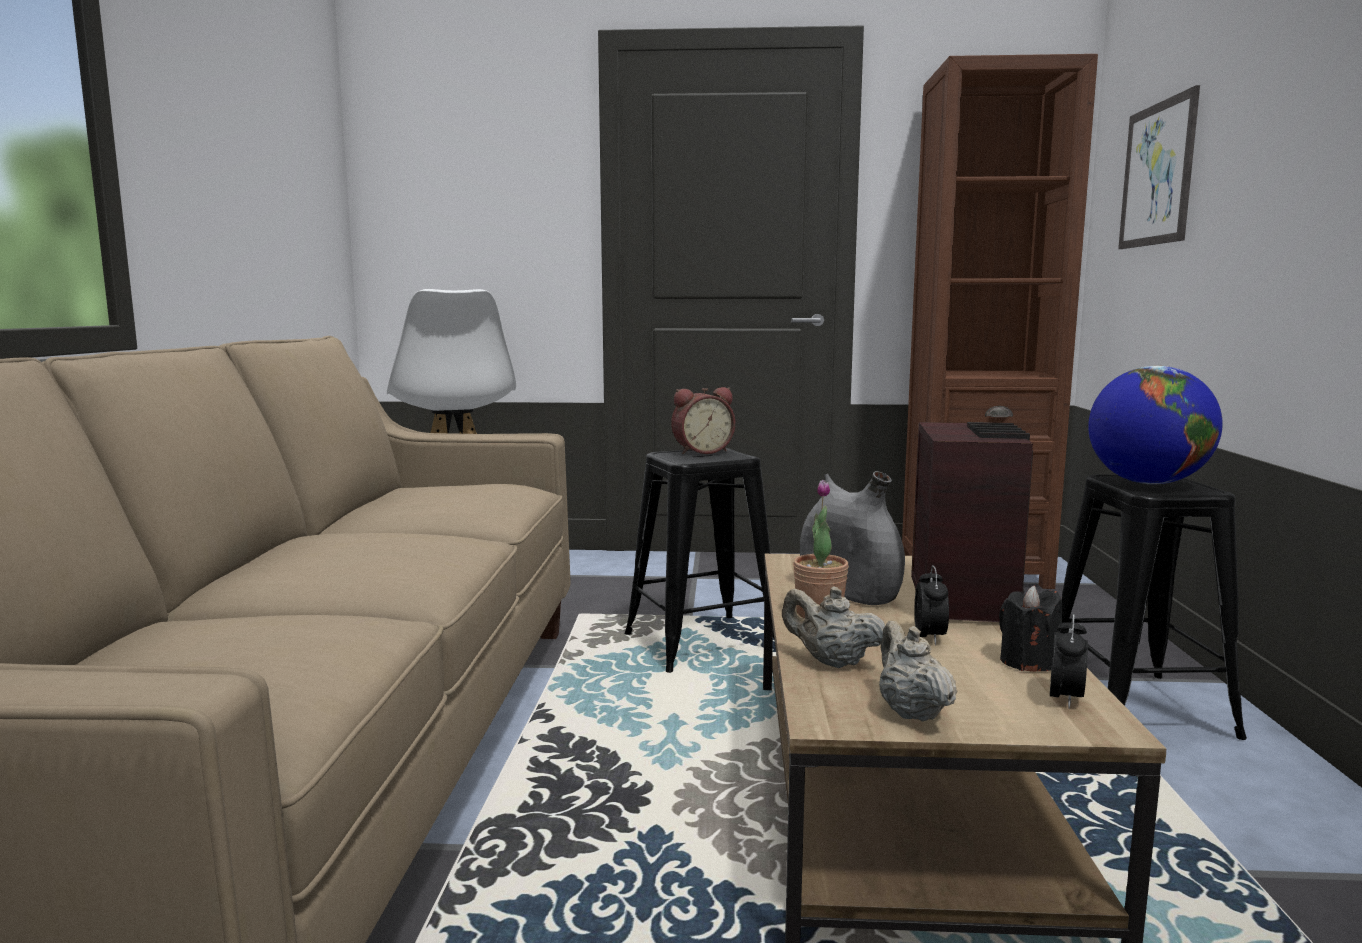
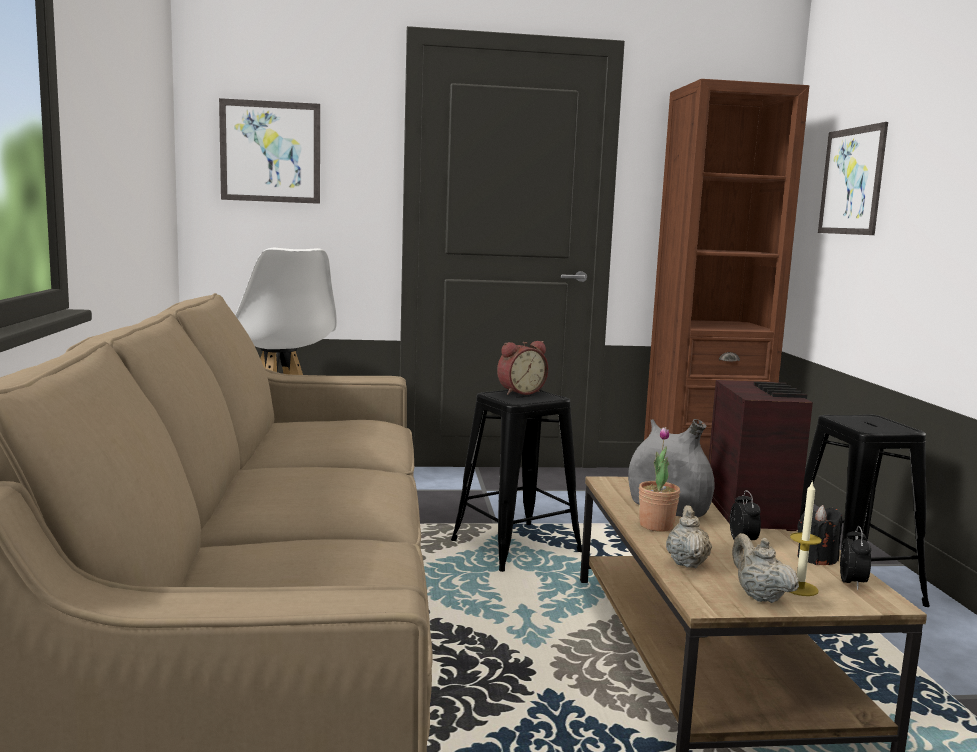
camera: 10 degrees left, 0 degrees up
(449, 188) = (270, 152): none -> picture
(831, 662) = (686, 562): beige teapot -> beige teapot turned 75 degrees clockwise
(979, 702) = (800, 588): none -> candle
(1147, 483) = (864, 422): globe -> none

